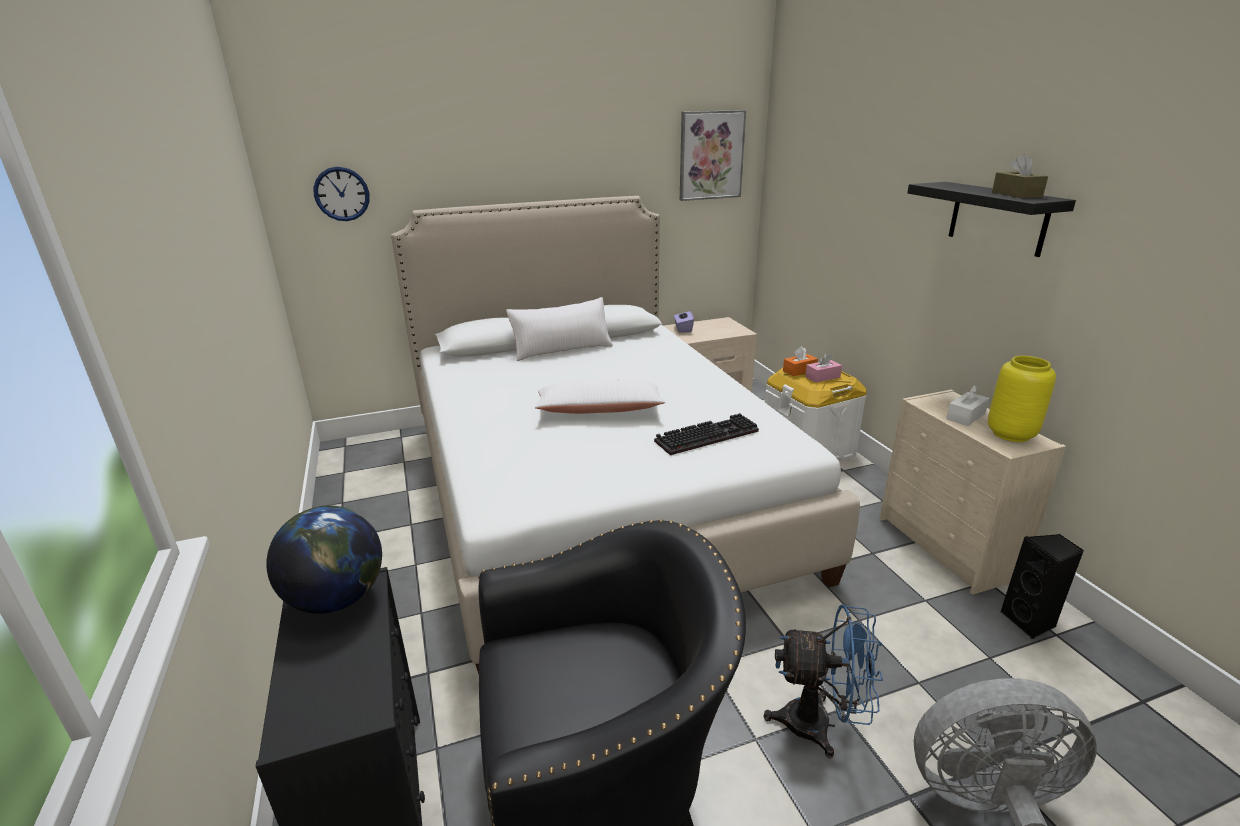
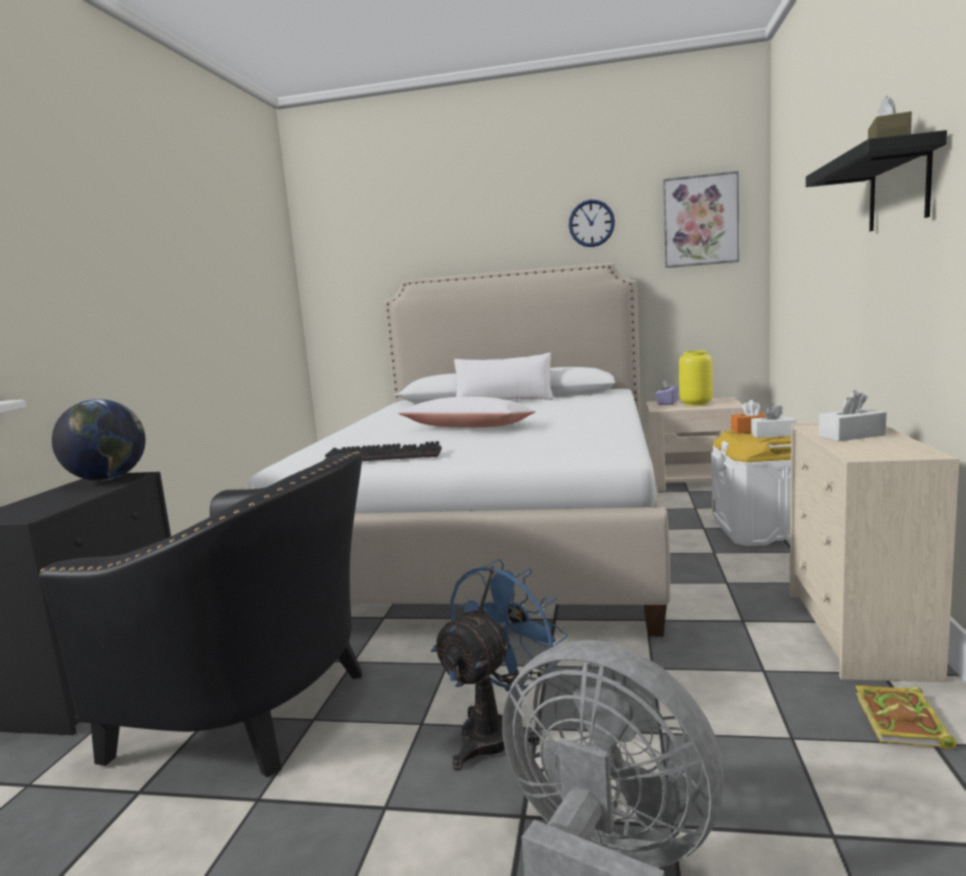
camera: 30 degrees right, 15 degrees down
(342, 194) = (354, 270): wall clock -> wall clock (591, 223)
(707, 435) = (534, 443): keyboard -> keyboard (386, 456)
(819, 724) = (498, 732): blue fan -> blue fan turned 90 degrees counterclockwise
(822, 377) = (773, 435): pink tissue box -> white tissue box
(1011, 434) = (890, 448): yellow vase -> yellow vase (696, 404)
(1030, 622) = (903, 722): black speaker -> book

